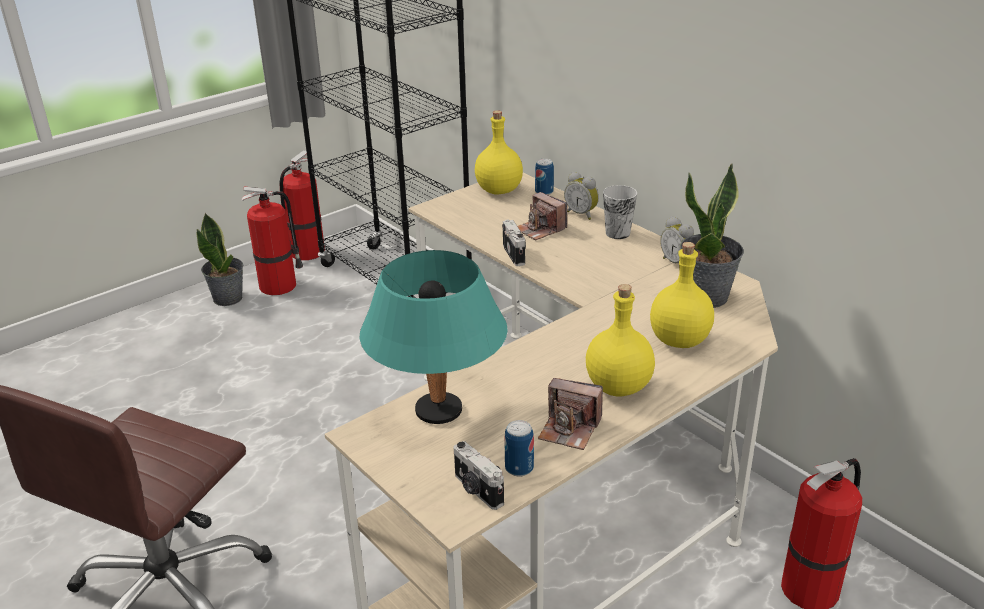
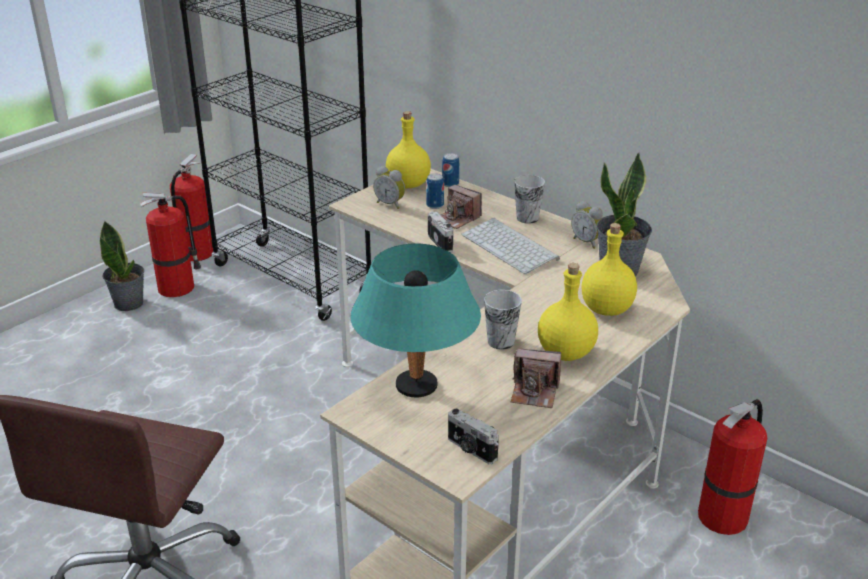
camera: 10 degrees left, 0 degrees up
(519, 468) = (501, 428): can -> can (435, 205)
(548, 368) = (501, 341): none -> cup
(582, 214) = (490, 202): alarm clock -> alarm clock (390, 204)
(591, 263) = (511, 247): none -> keyboard

